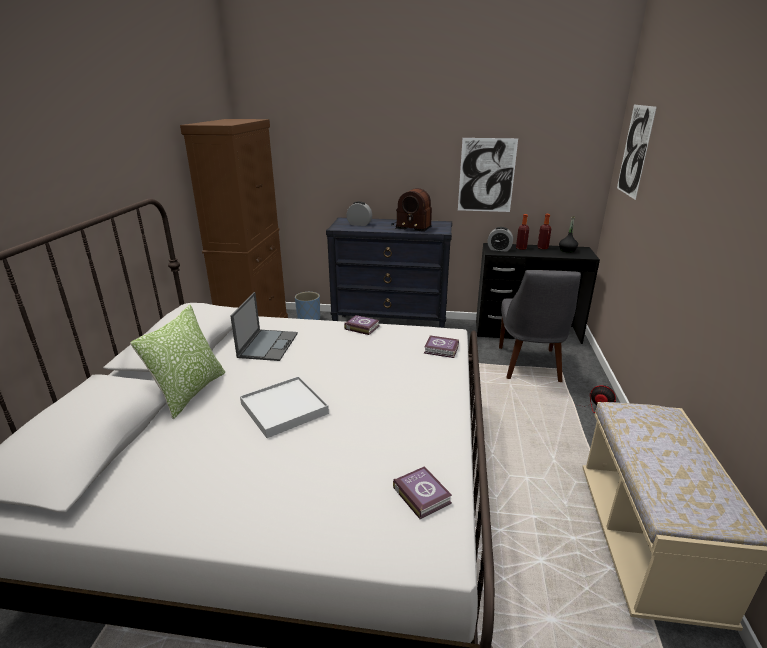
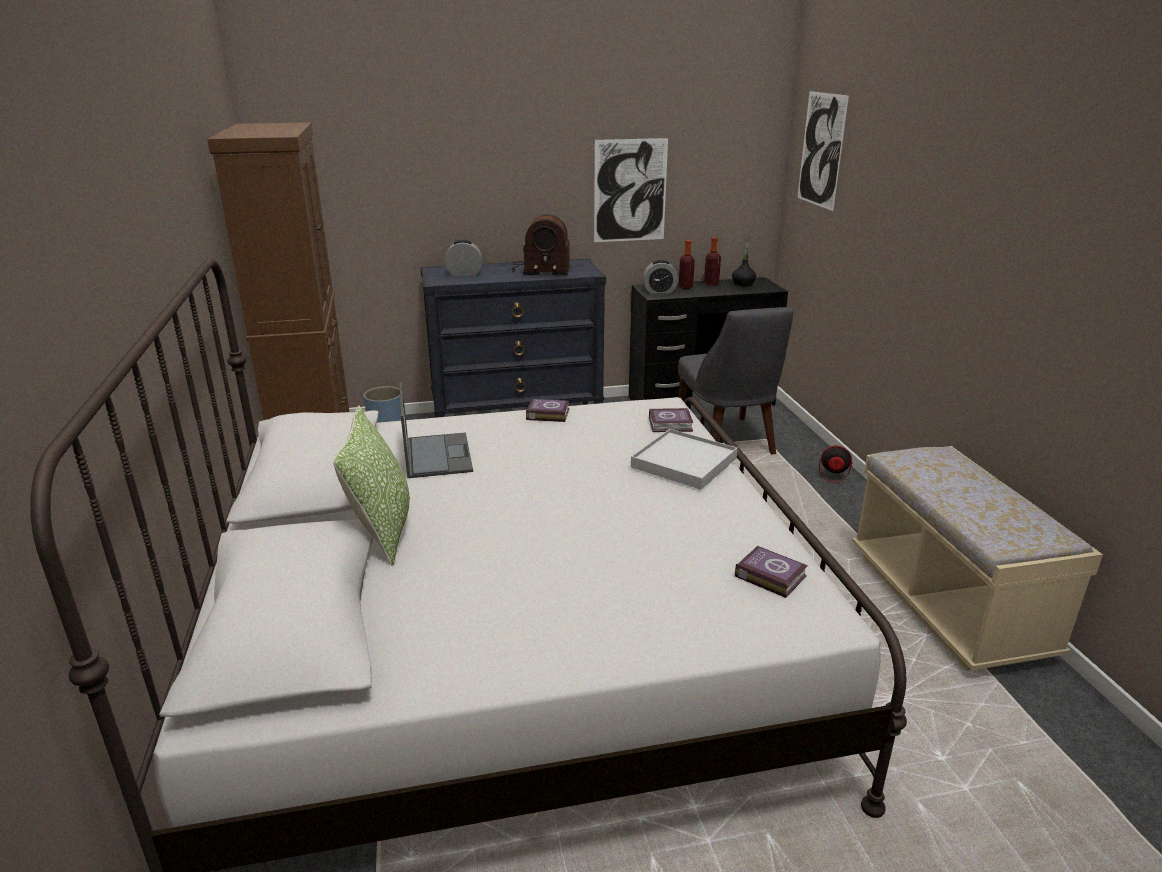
camera: 20 degrees left, 0 degrees up
(284, 409) = (533, 525): white tray -> white tray (684, 463)

